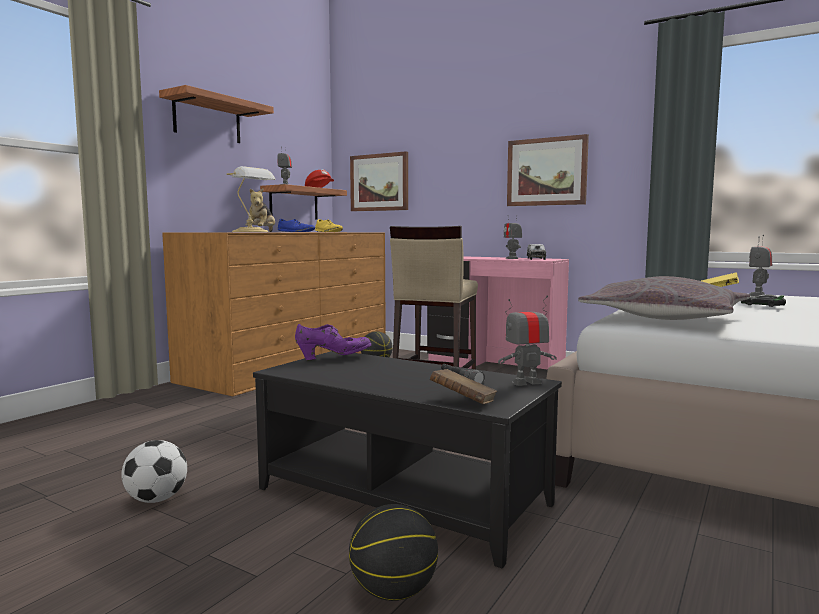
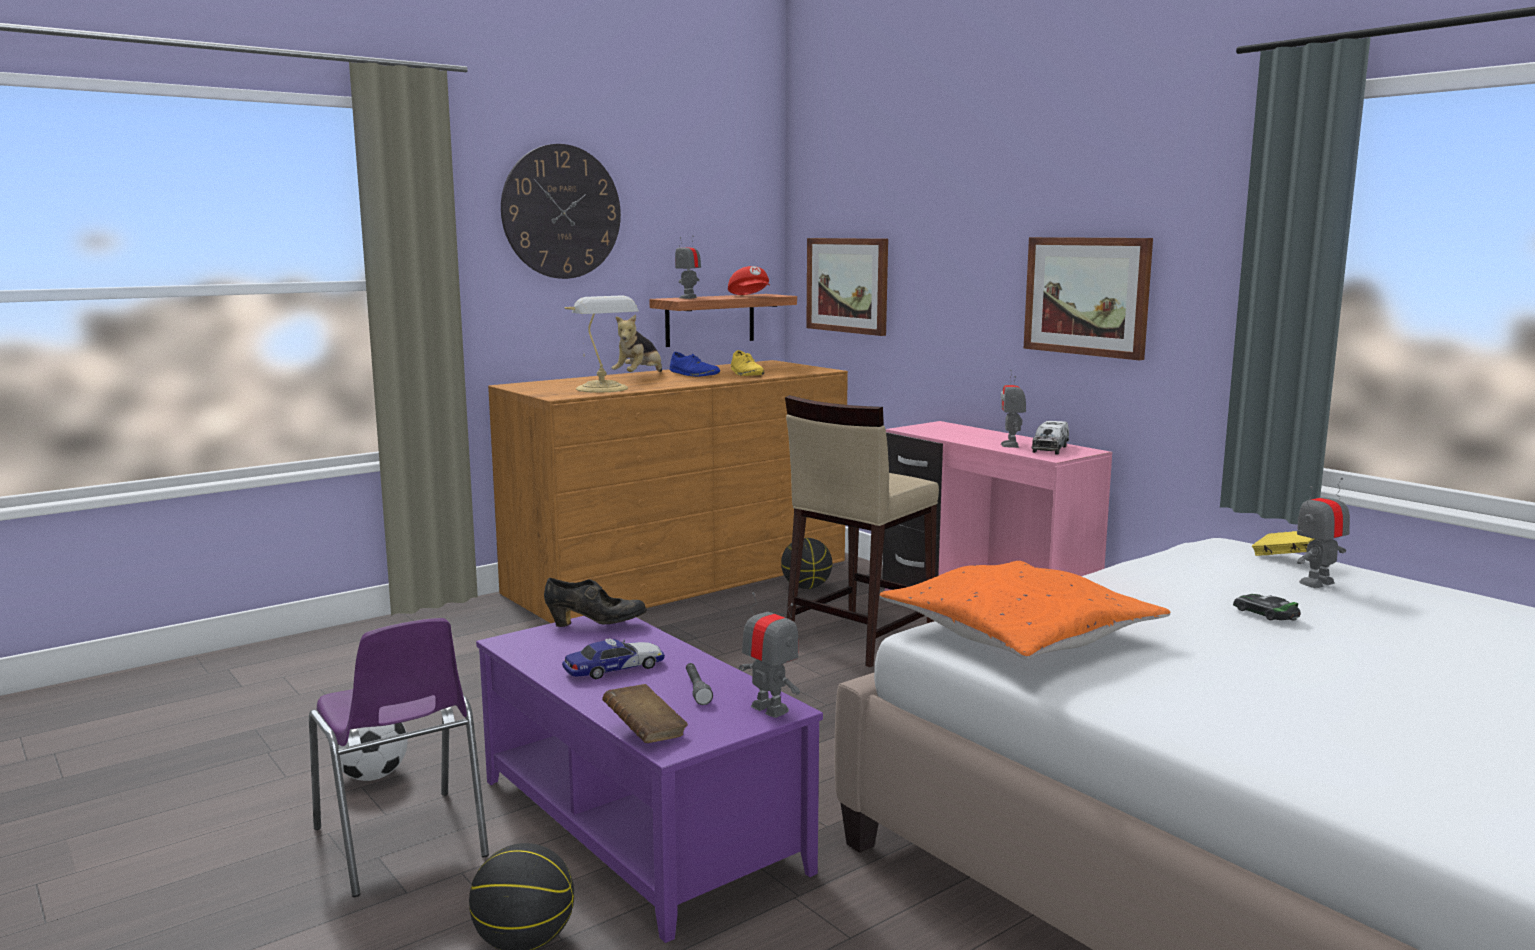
camera: 20 degrees right, 5 degrees up
(207, 119) = (561, 212): shelf -> wall clock
(223, 542) = (402, 844): none -> purple chair
(334, 358) = (596, 625): purple shoe -> black shoe
(383, 375) = (614, 668): none -> toy car
(400, 497) = (636, 825): black coffee table -> purple coffee table
(526, 383) = (769, 709): toy robot -> toy robot turned 45 degrees clockwise
(665, 318) = (1020, 634): grey pillow -> orange pillow

